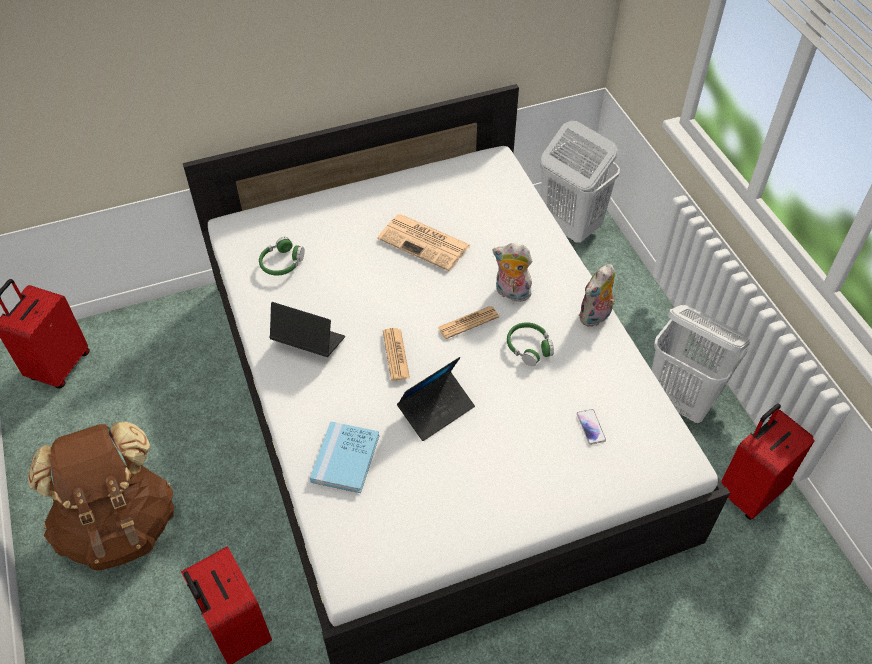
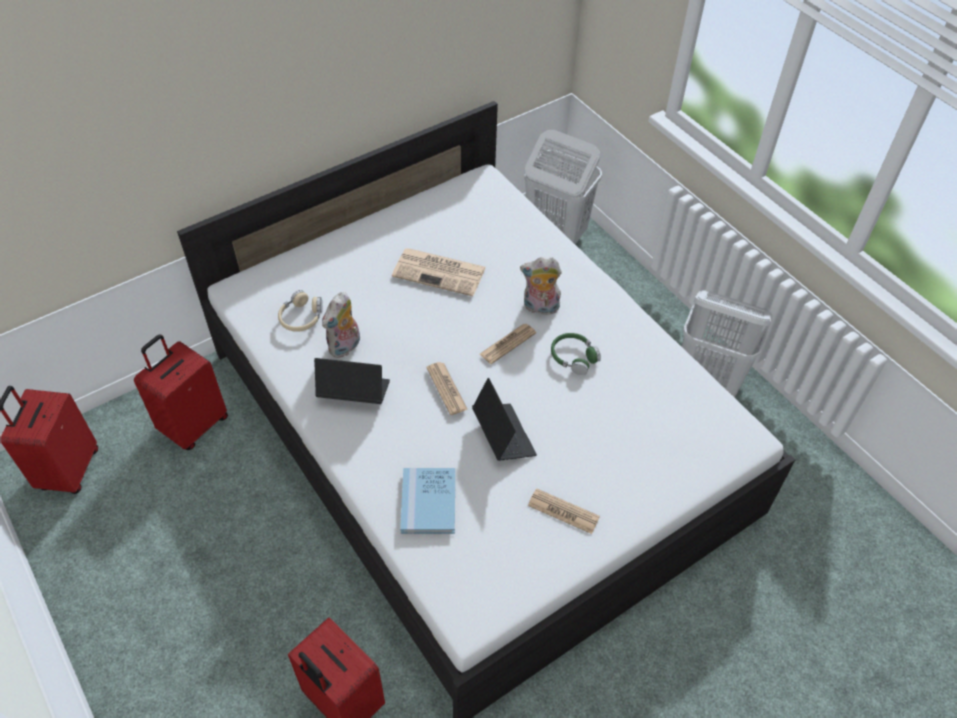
camera: 15 degrees left, 0 degrees up
(119, 525) = (186, 623): brown backpack -> none
(282, 263) = (301, 317): green headphones -> beige headphones
(436, 409) = (503, 435): laptop -> laptop turned 60 degrees counterclockwise
(471, 494) = (563, 511): none -> newspaper
(591, 427) = (656, 423): phone -> none
(595, 317) = (627, 317): plush toy -> plush toy (345, 347)
(749, 491) = (793, 455): red suitcase -> red suitcase (193, 425)

